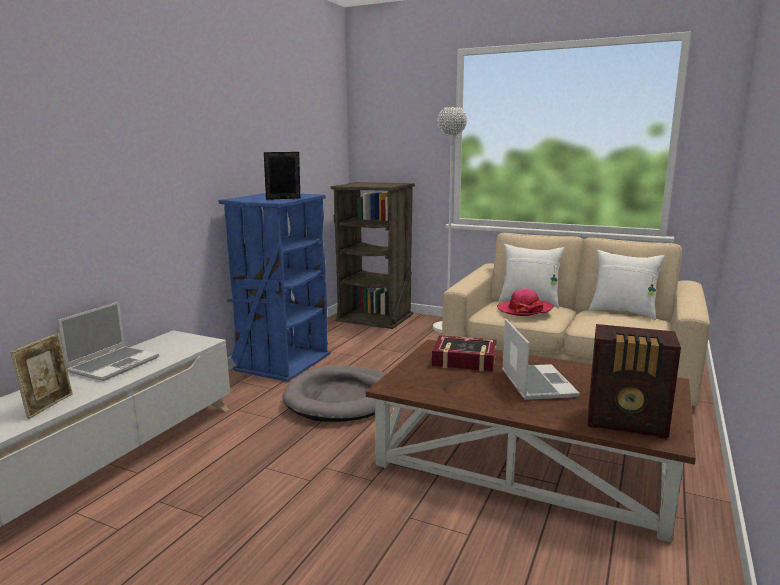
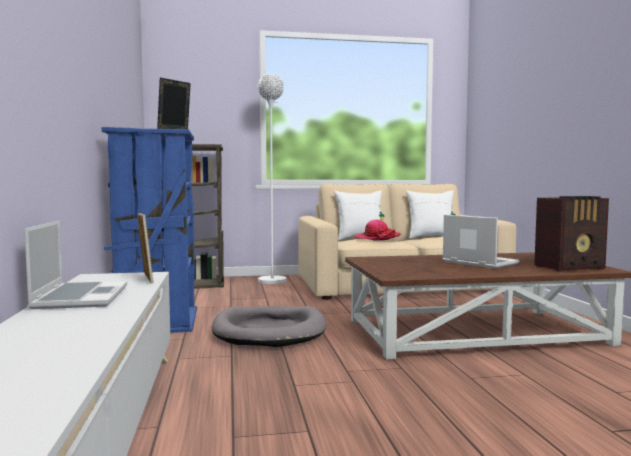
camera: 35 degrees left, 10 degrees down
(49, 405) = (88, 328): picture frame -> picture frame (146, 279)
(464, 360) = (403, 261): book -> none

